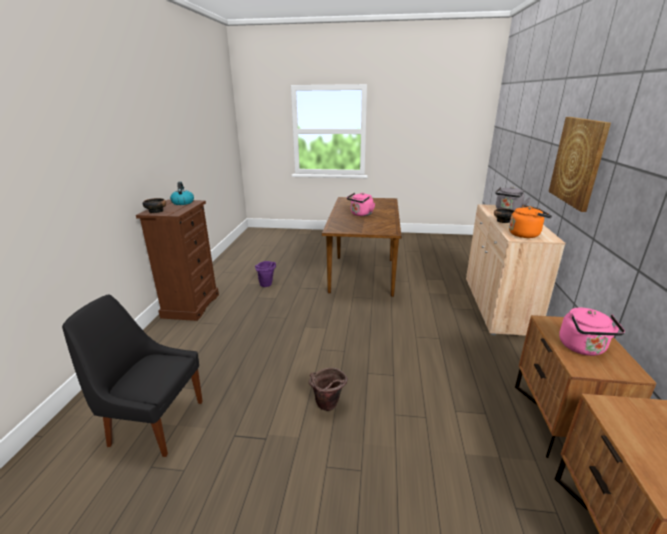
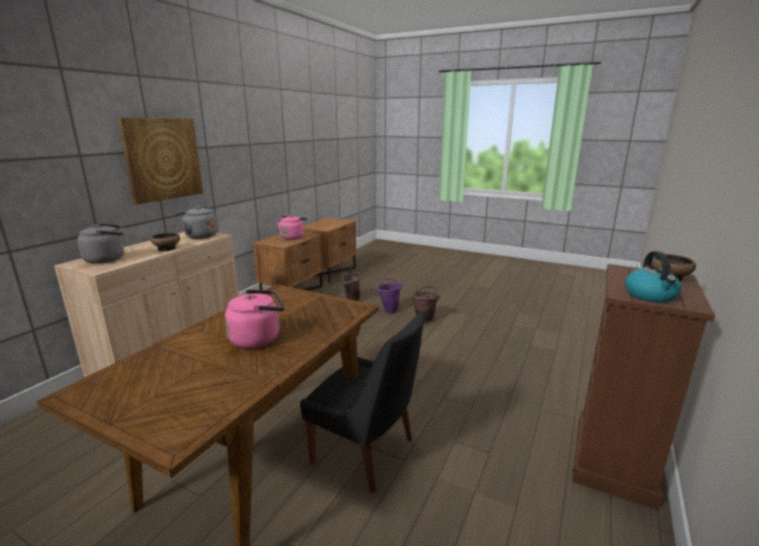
camera: 160 degrees left, 5 degrees down
(154, 422) = (554, 332): black chair -> black chair (366, 452)
(267, 285) = (470, 486): purple bucket -> purple bucket (389, 309)
(460, 429) = (350, 299): none -> brown bucket
(525, 234) = (199, 236): orange kettle -> grey kettle

